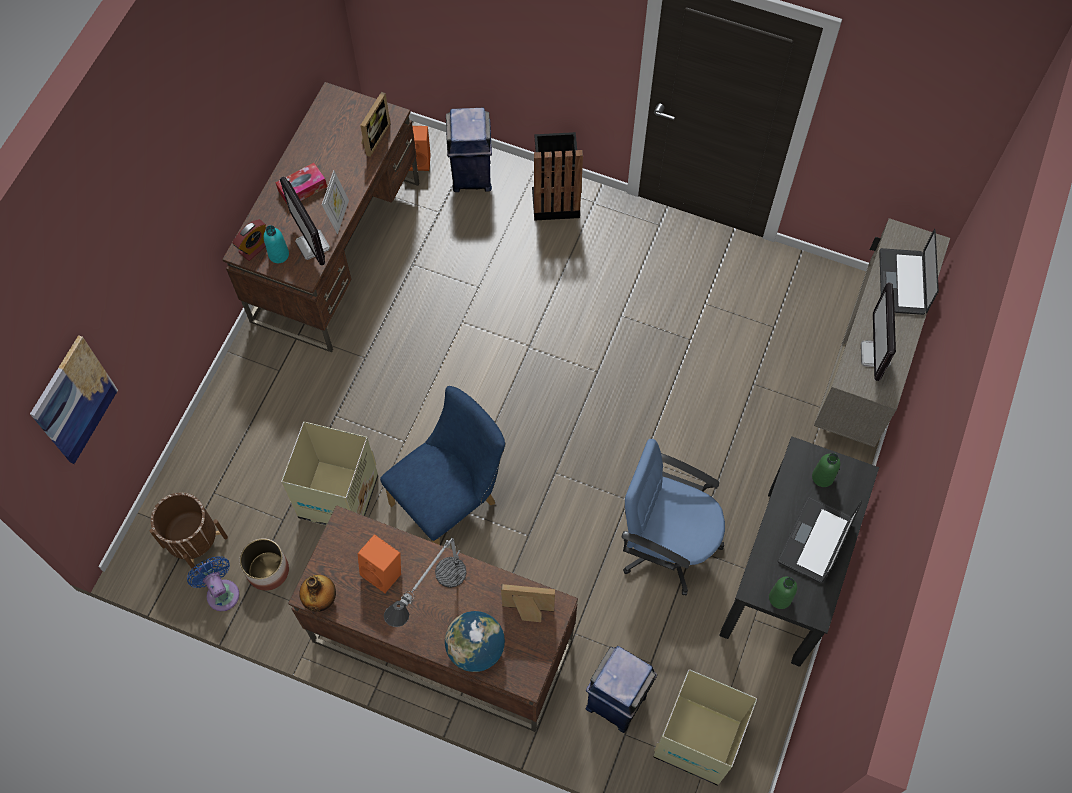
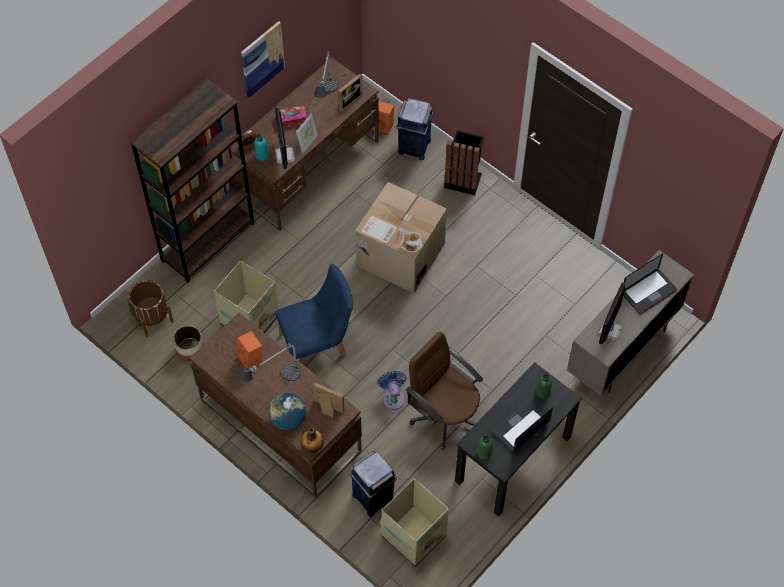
camera: 20 degrees right, 5 degrees down
(74, 400) = (108, 198): picture -> picture (262, 59)
(221, 592) = (157, 352): blue fan -> blue fan (393, 397)
(234, 401) = (208, 241): none -> brown bookcase
(321, 598) = (209, 361): bottle -> bottle (313, 446)
(341, 145) = (326, 100): none -> table lamp
(511, 334) = (399, 255): none -> cardboard box
(666, 543) = (445, 415): blue office chair -> brown office chair
(902, 282) = (648, 292): laptop -> laptop turned 150 degrees counterclockwise

